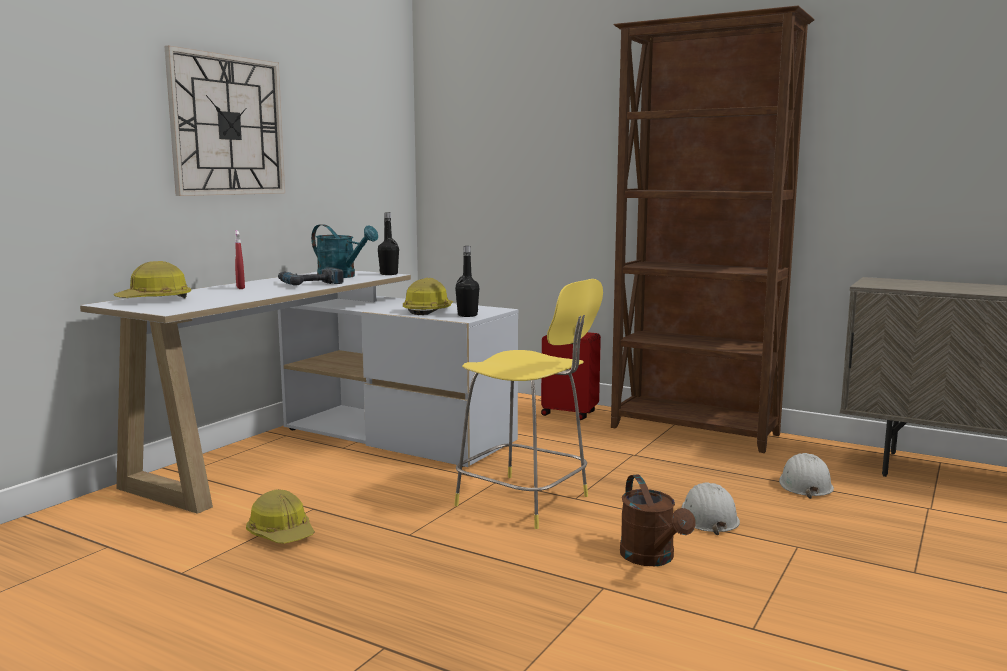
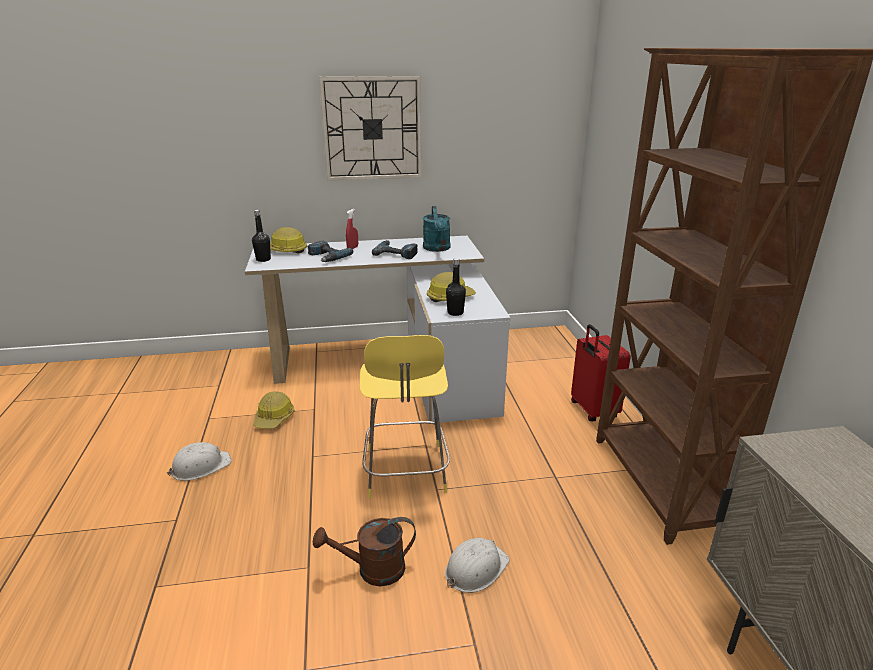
camera: 50 degrees right, 15 degrees up
(235, 295) = (326, 257): none -> power drill
(389, 274) = (472, 253): black bottle -> black bottle (263, 259)
(652, 558) = (372, 570): brown watering can -> brown watering can turned 45 degrees clockwise
(804, 485) = (622, 600): white hard hat -> white hard hat (200, 466)

